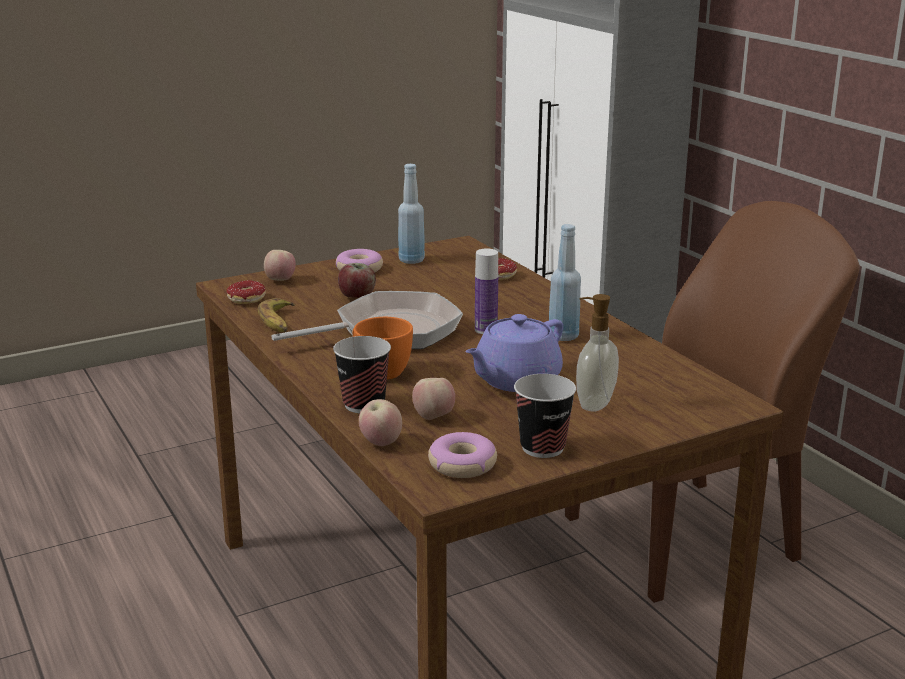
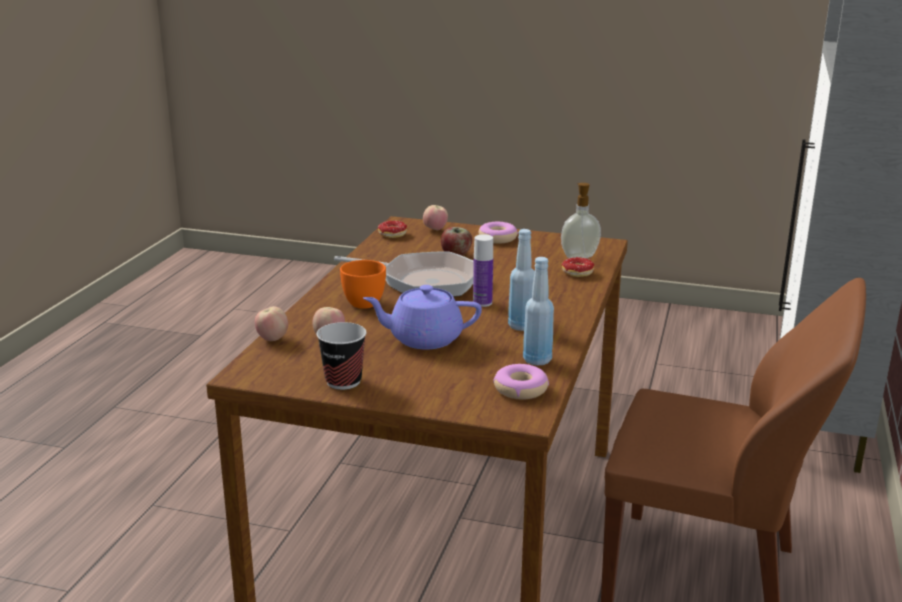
camera: 45 degrees right, 0 degrees up
(278, 322) = (378, 253): banana -> none
(364, 404) = (312, 316): cup -> none
(411, 260) = (544, 243): blue bottle -> blue bottle (537, 360)
(462, 464) = (282, 369): donut -> donut (520, 389)
(593, 404) = (434, 372): soap dispenser -> soap dispenser (579, 256)

